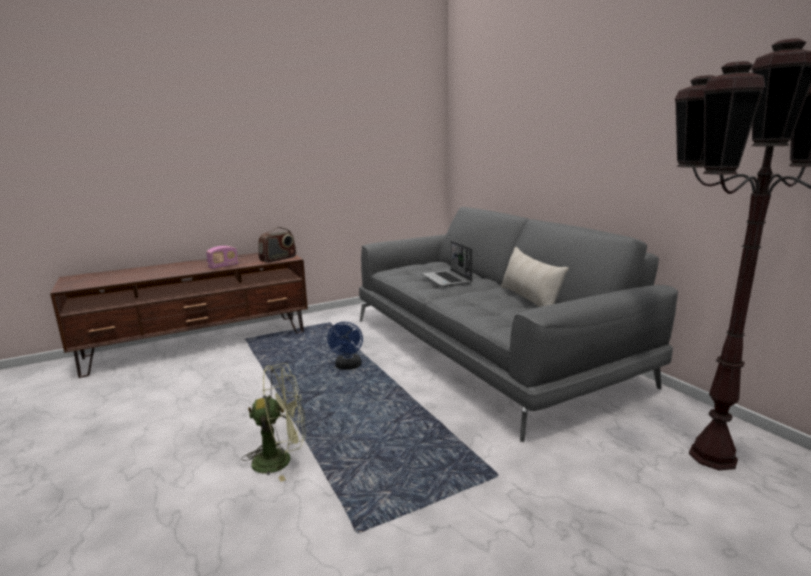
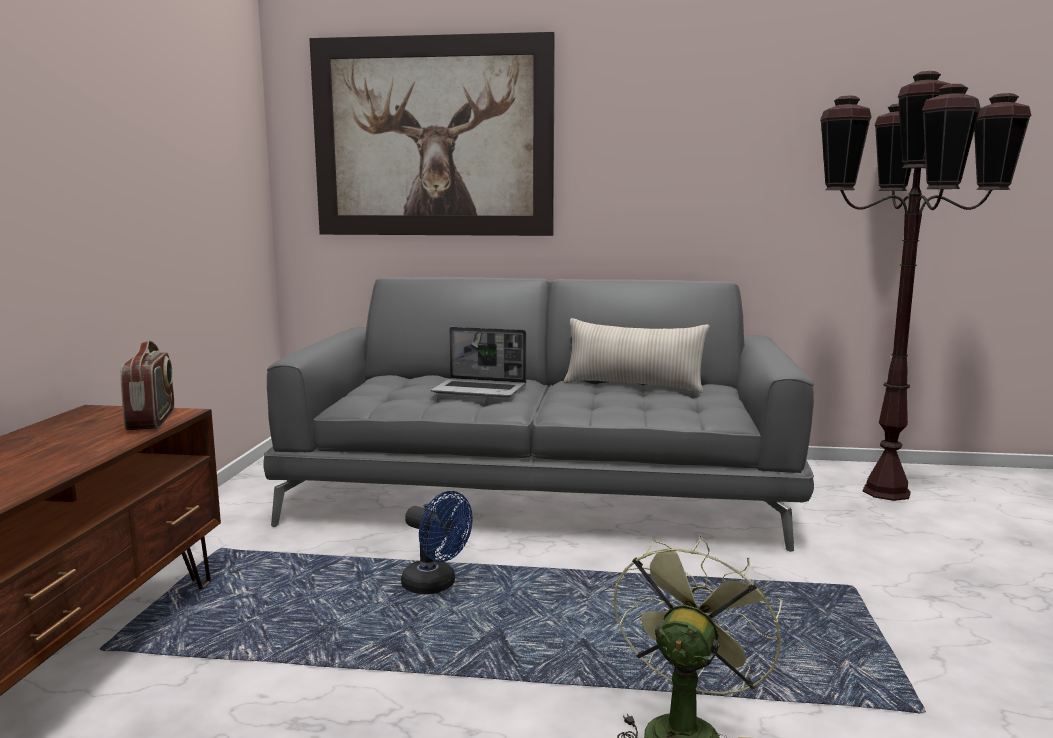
camera: 55 degrees left, 5 degrees down
(223, 266) = (66, 461): radio -> none
(506, 121) = (433, 138): none -> picture

